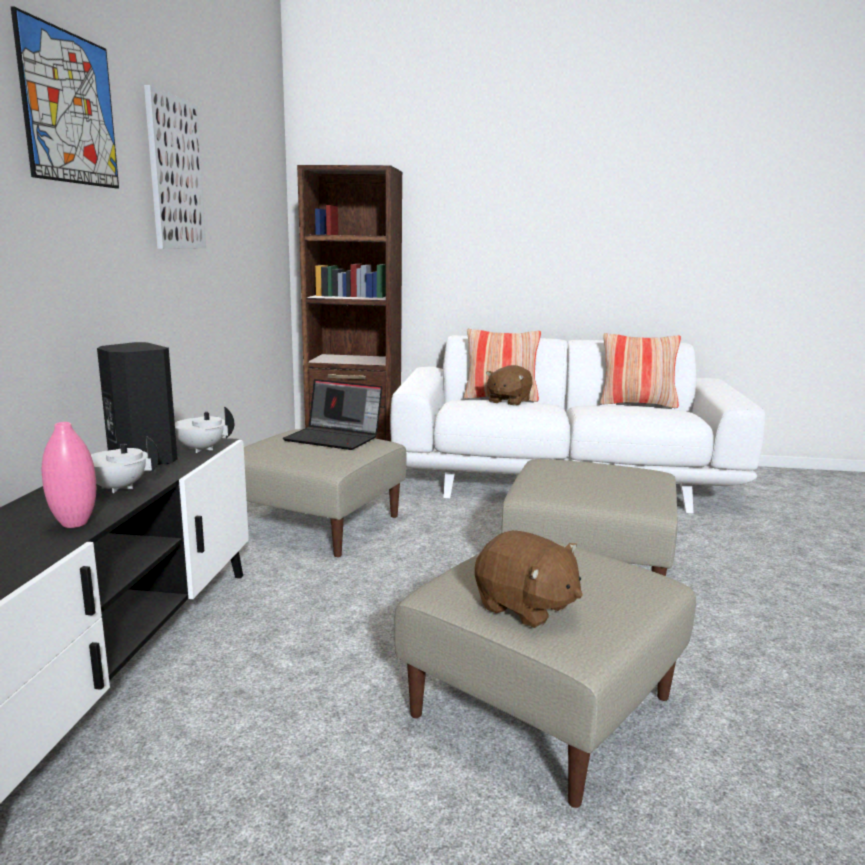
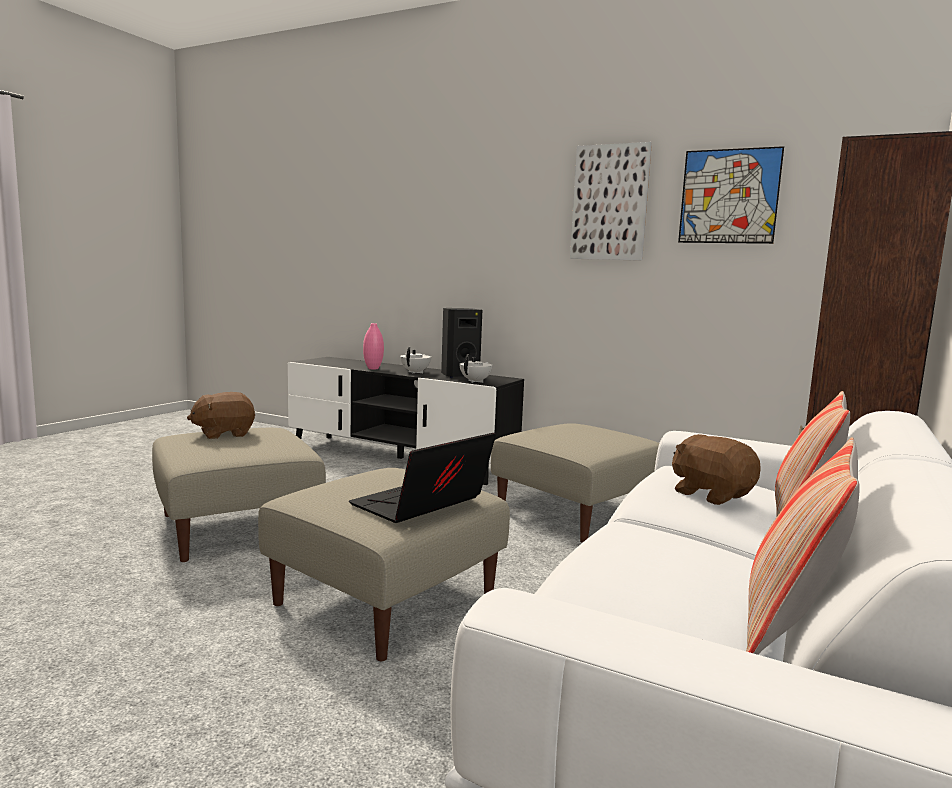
camera: 110 degrees right, 5 degrees down
(69, 108) = (497, 180): picture -> picture (729, 196)
(335, 438) = (601, 442): laptop -> laptop (421, 505)

